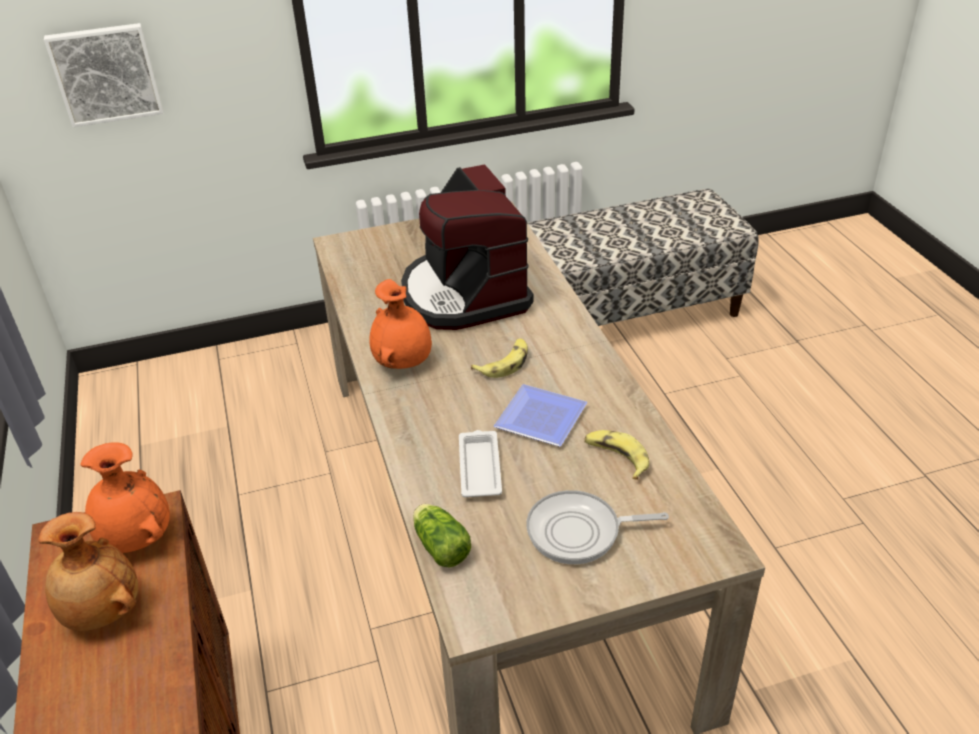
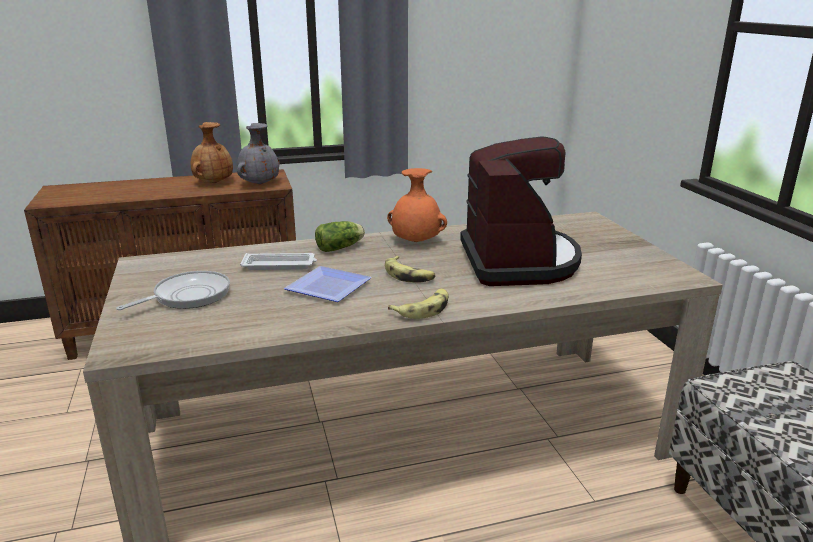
camera: 90 degrees right, 15 degrees down
(106, 74) = (622, 58): picture -> none
(135, 538) = (259, 184): orange vase -> grey vase
(440, 545) = (211, 254): lettuce -> lettuce (341, 247)
(464, 294) = (518, 261): coffee machine -> coffee machine turned 105 degrees clockwise
(579, 532) = (188, 296): frying pan -> frying pan turned 45 degrees clockwise
(616, 457) = (262, 315): banana -> banana (423, 309)

